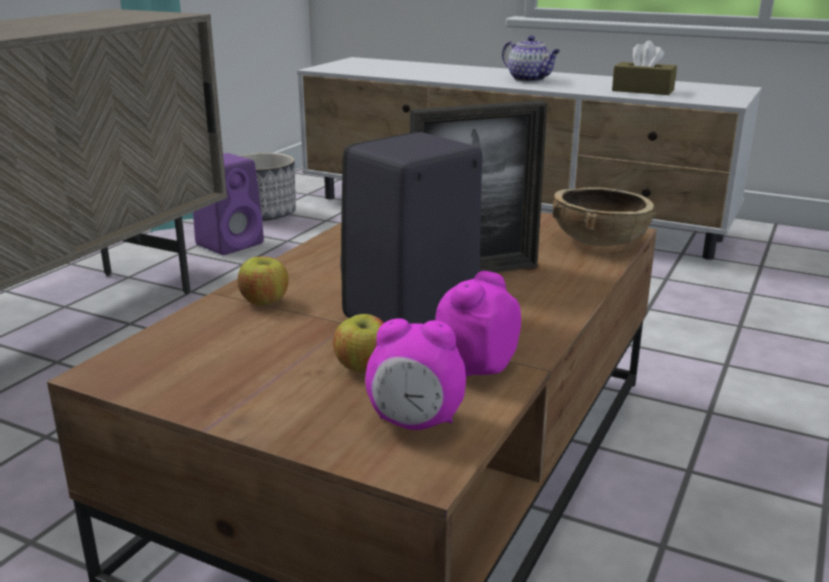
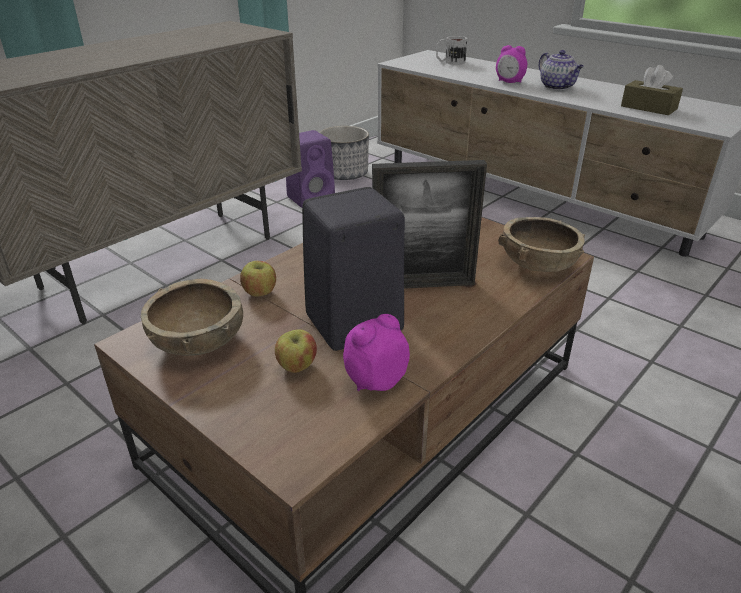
camera: 15 degrees right, 10 degrees up
(205, 359) = (197, 340): none -> brown bowl
(387, 65) = (450, 62): none -> mug
(415, 423) = (308, 425): alarm clock -> alarm clock (509, 82)

